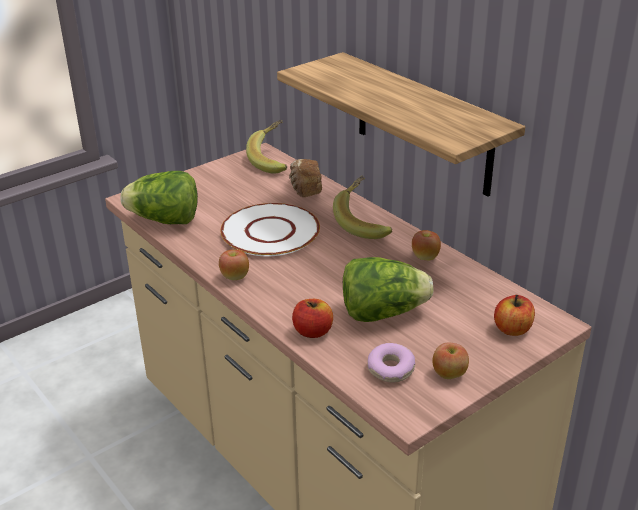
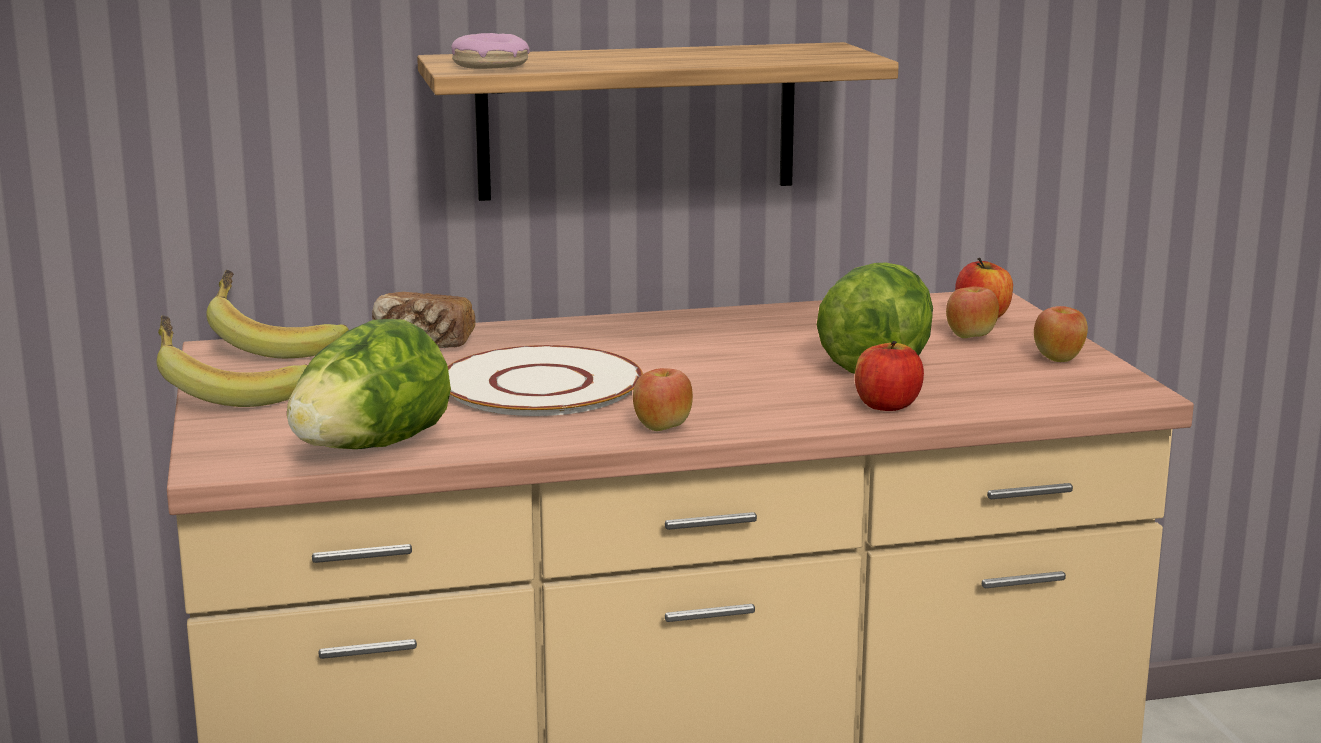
camera: 65 degrees left, 15 degrees down
(365, 222) = (603, 330): banana -> banana (229, 393)
(390, 369) = (1023, 382): donut -> donut (490, 65)
(425, 257) = (753, 320): apple -> apple (970, 336)

